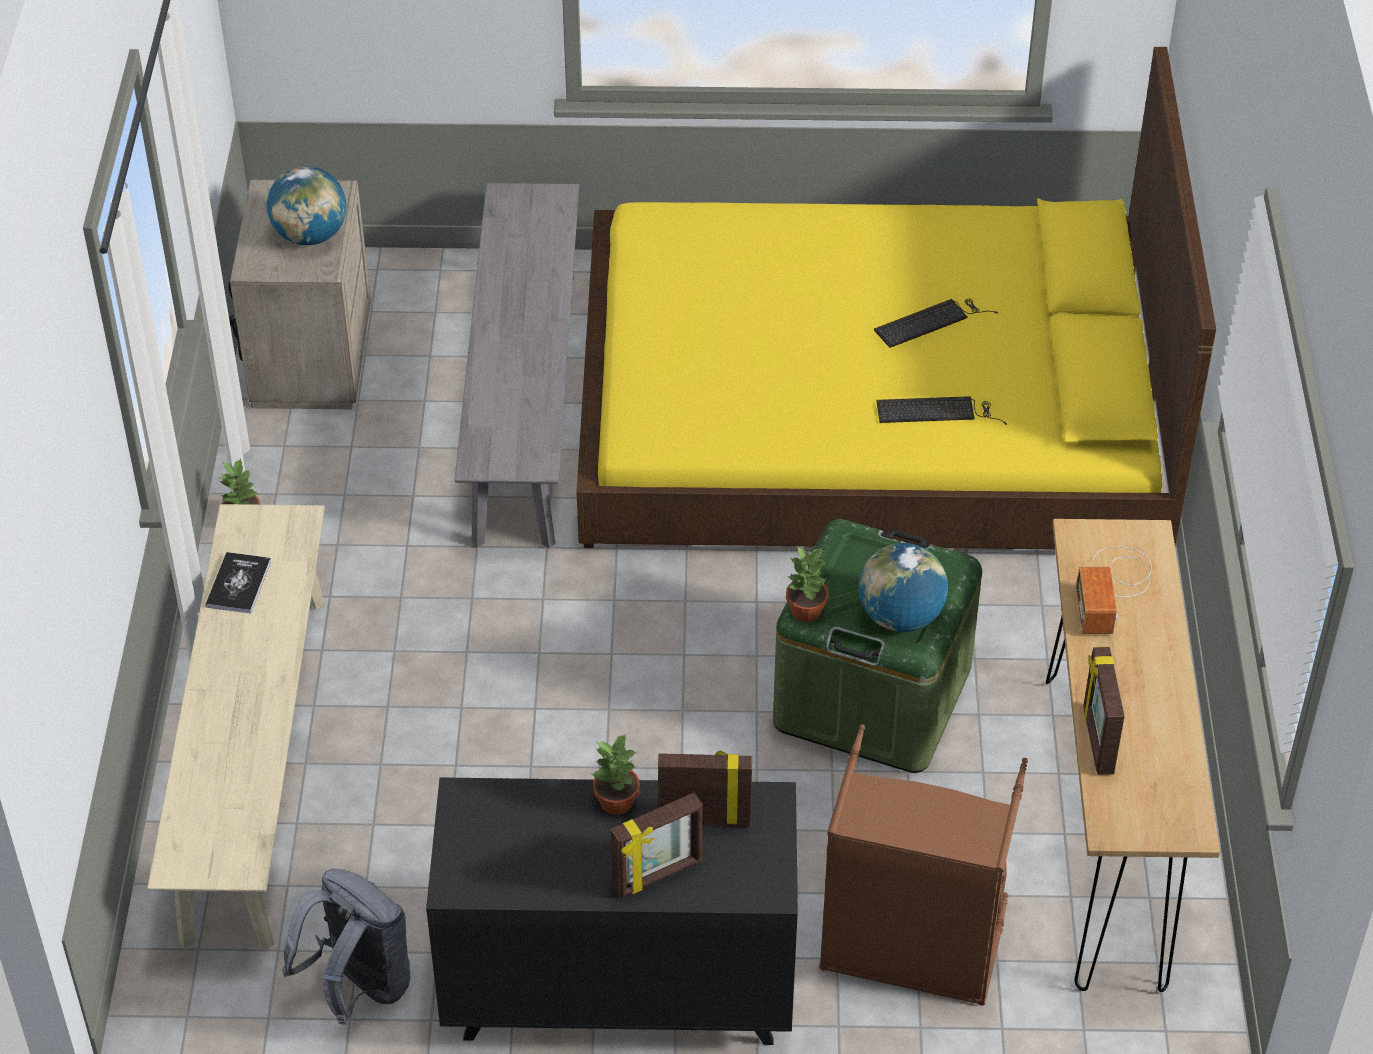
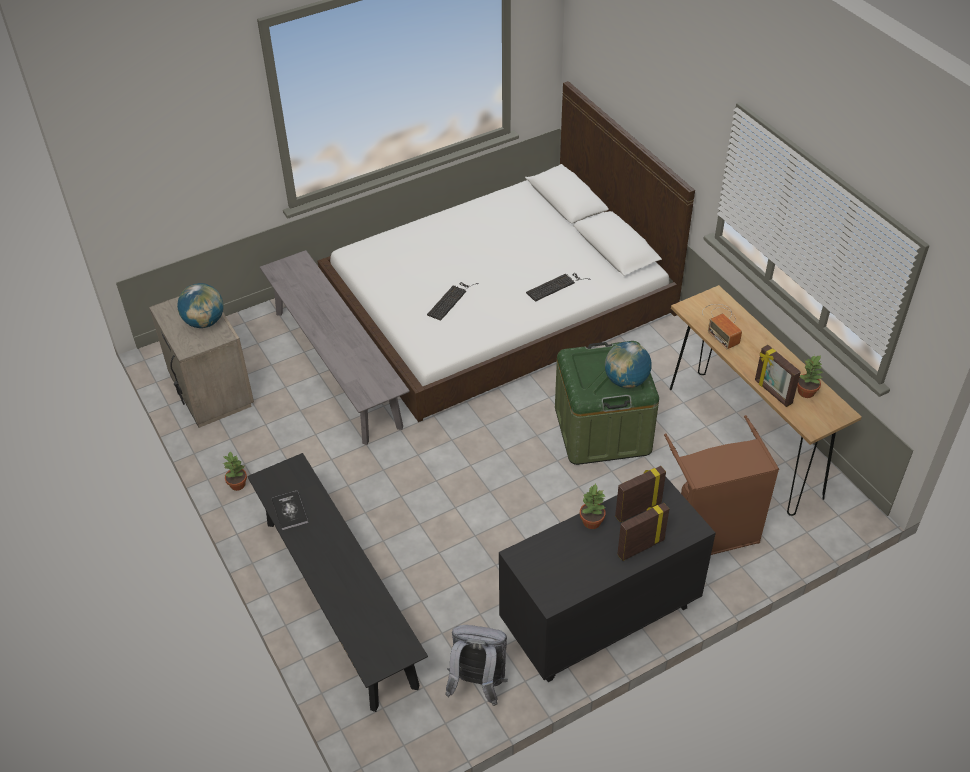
camera: 30 degrees left, 0 degrees up
(255, 764) = (339, 601): beige bench -> black bench
(658, 876) = (640, 547): picture frame -> picture frame turned 150 degrees counterclockwise
(807, 611) = (584, 396): potted plant -> potted plant (806, 392)
(871, 409) = (499, 303): yellow bed -> white bed
(932, 321) = (520, 248): keyboard -> keyboard (451, 300)

